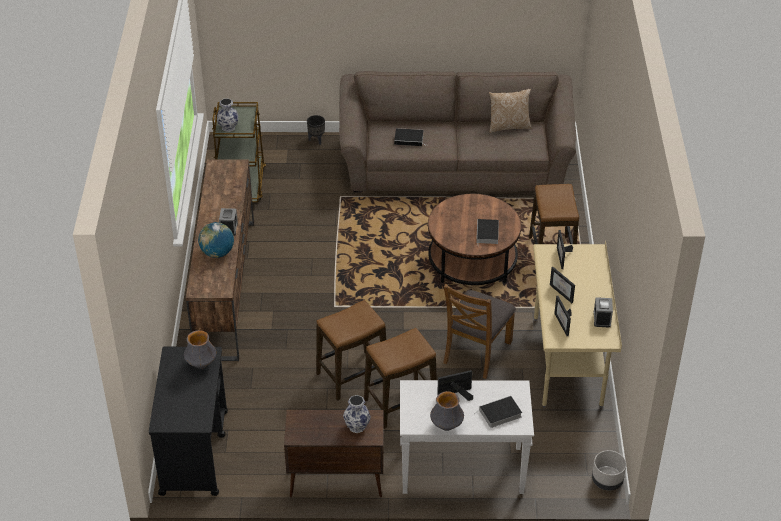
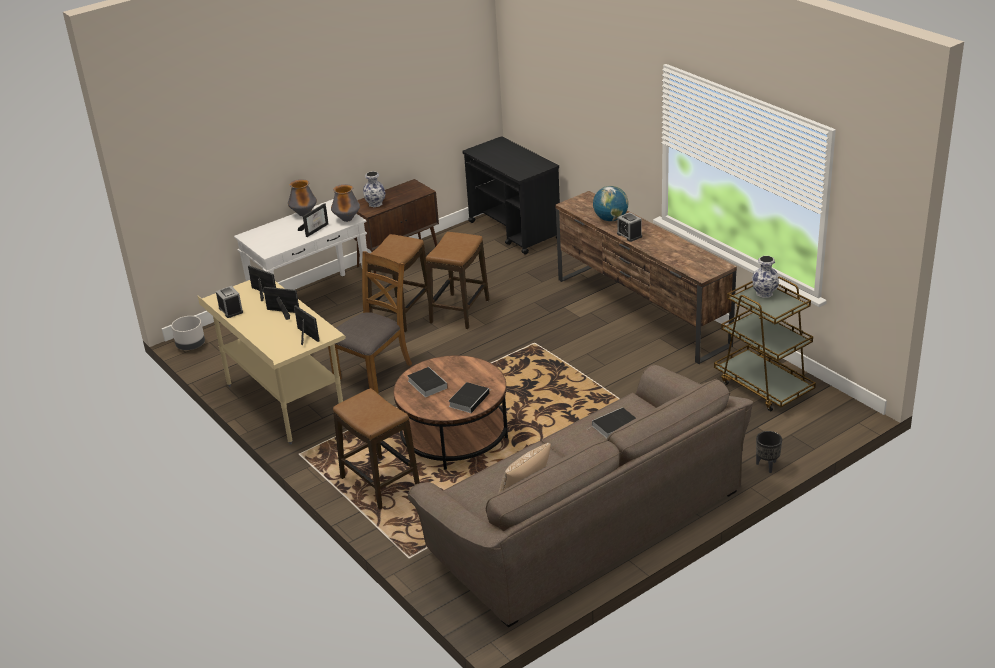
camera: 145 degrees right, 10 degrees down
(201, 364) = (518, 169): vase -> vase (347, 219)
(476, 352) = (374, 371): brown chair -> brown chair turned 45 degrees clockwise
(499, 414) = (270, 234): book -> book (469, 399)

